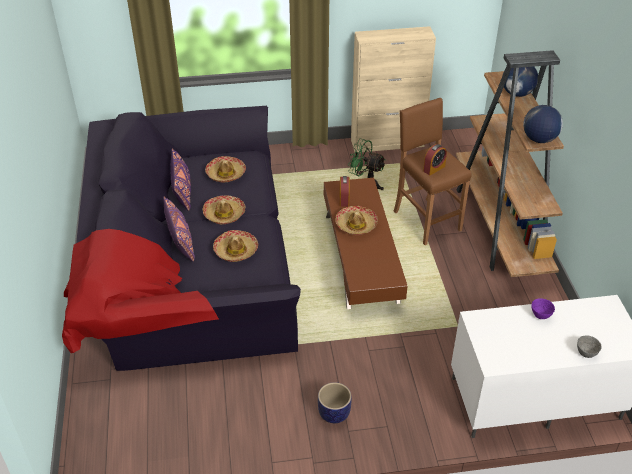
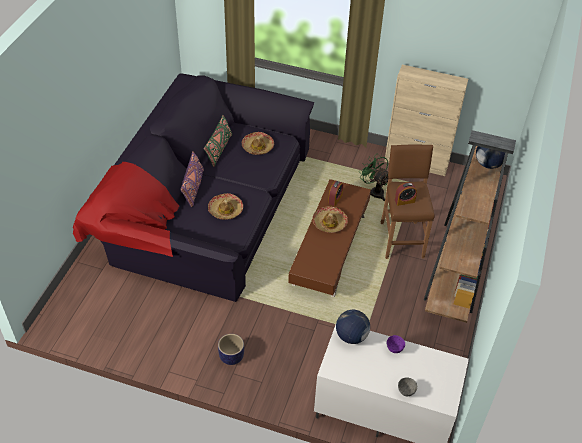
camera: 25 degrees right, 5 degrees up
(182, 191) = (219, 150): purple pillow -> green pillow
(224, 214) = (235, 179): hat -> none
(539, 139) = (472, 210): globe -> globe (351, 336)

